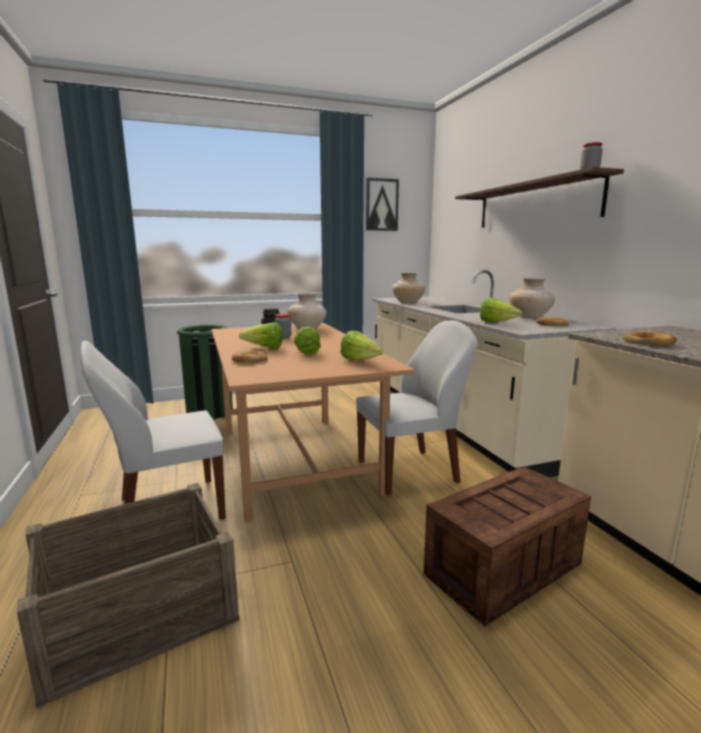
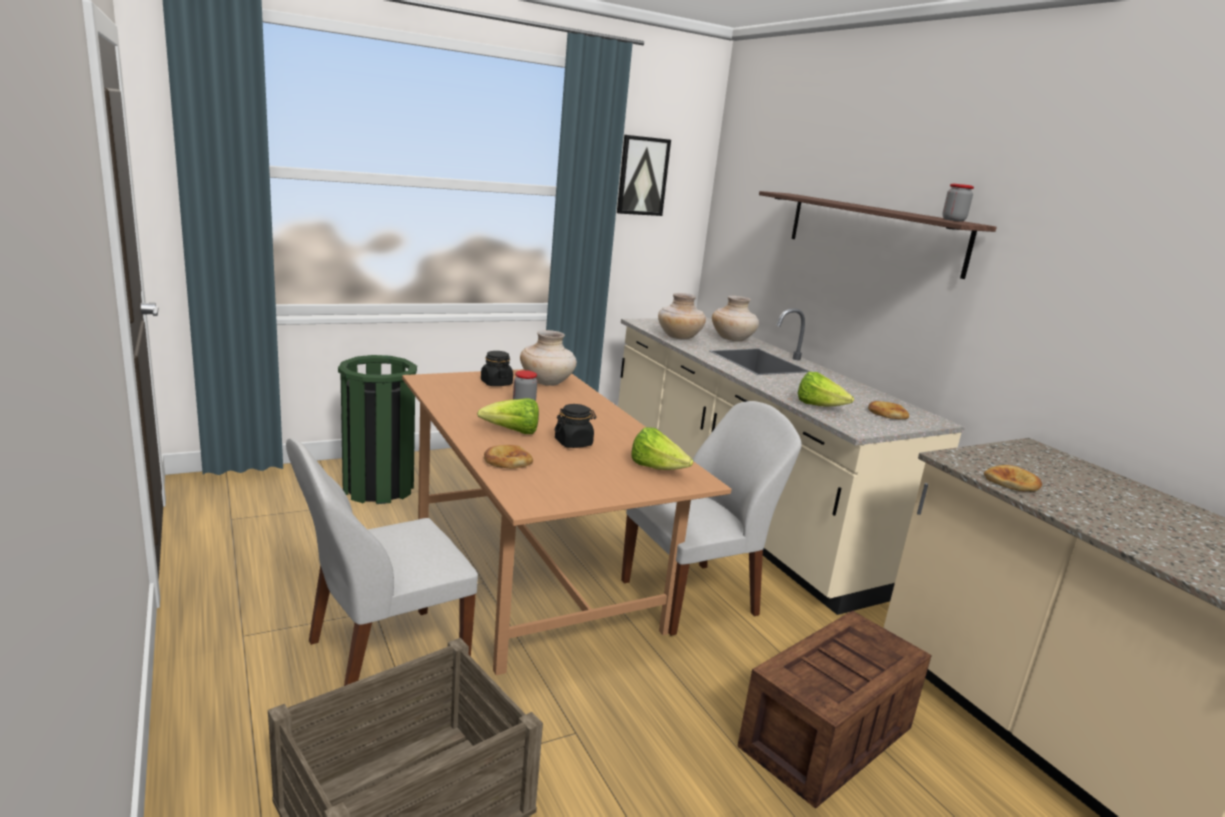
camera: 10 degrees left, 5 degrees up
(305, 351) = (573, 443): lettuce -> black jar
(530, 317) = (856, 391): beige vase -> beige vase (732, 339)

